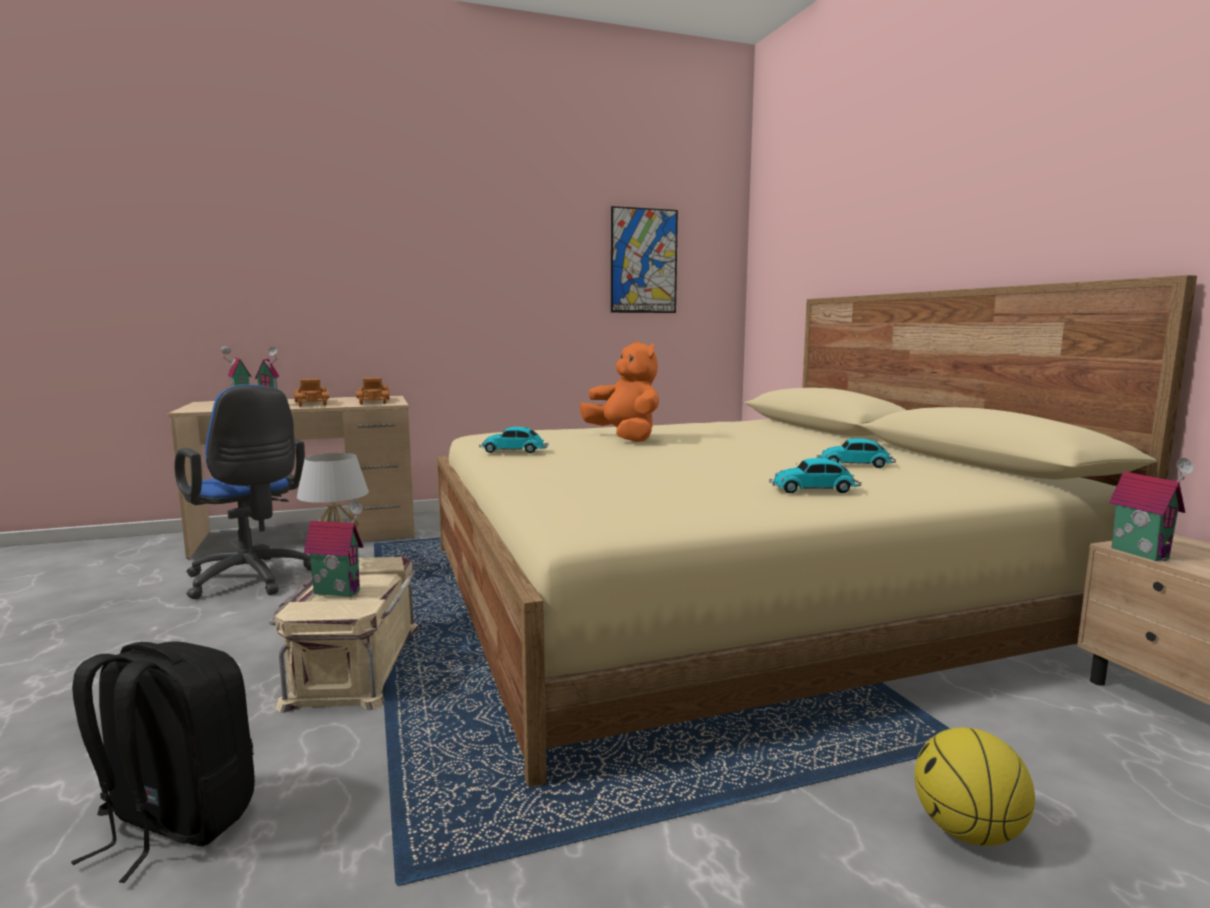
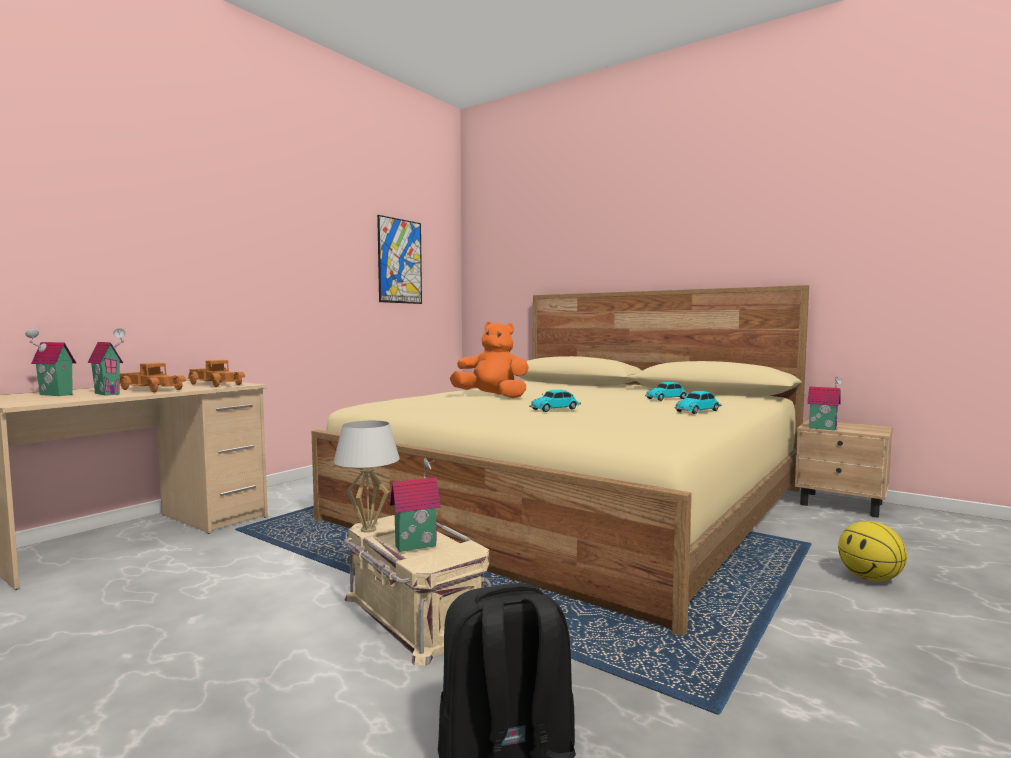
camera: 35 degrees left, 5 degrees down
(251, 580) = (157, 587): blue office chair -> none
(515, 451) = (450, 411): toy car -> toy car (556, 409)

